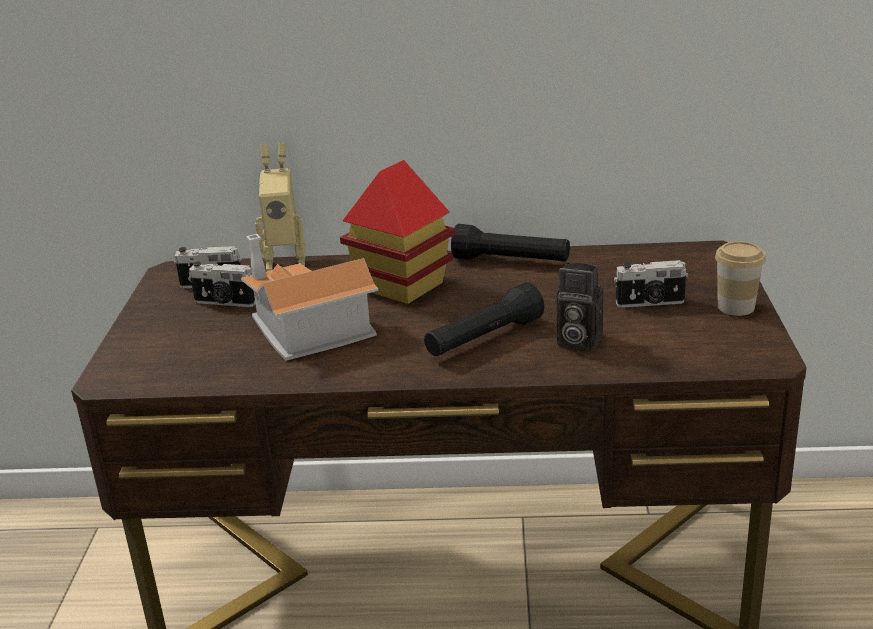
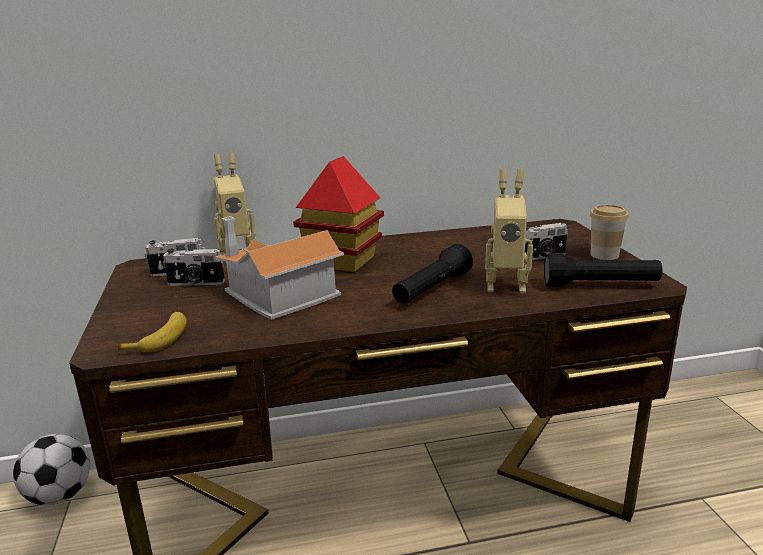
camera: 15 degrees left, 5 degrees down
(88, 521) = (60, 495): none -> football
(165, 371) = (160, 338): none -> banana
(511, 261) = (418, 240): black flashlight -> black flashlight (600, 285)
(576, 341) = (505, 285): camera -> toy robot

